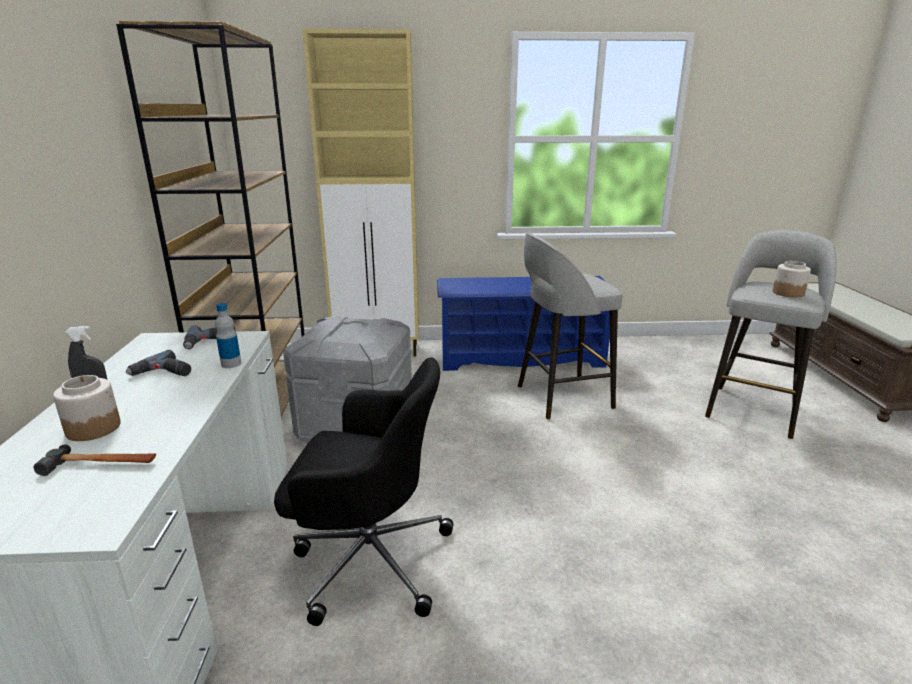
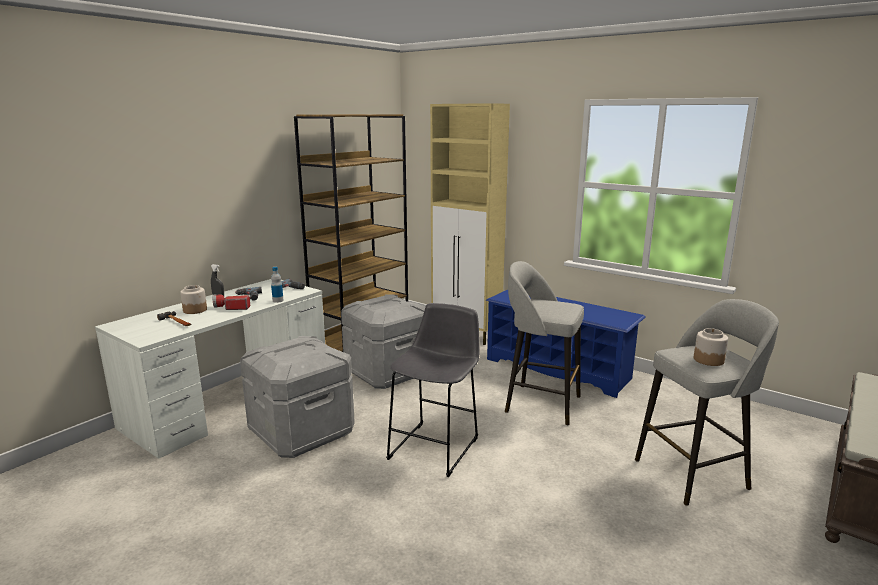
camera: 40 degrees right, 5 degrees down
(165, 399) = (231, 307): none -> flashlight
(368, 558) = (301, 433): black office chair -> grey storage box
(547, 487) = (436, 446): none -> grey stool

